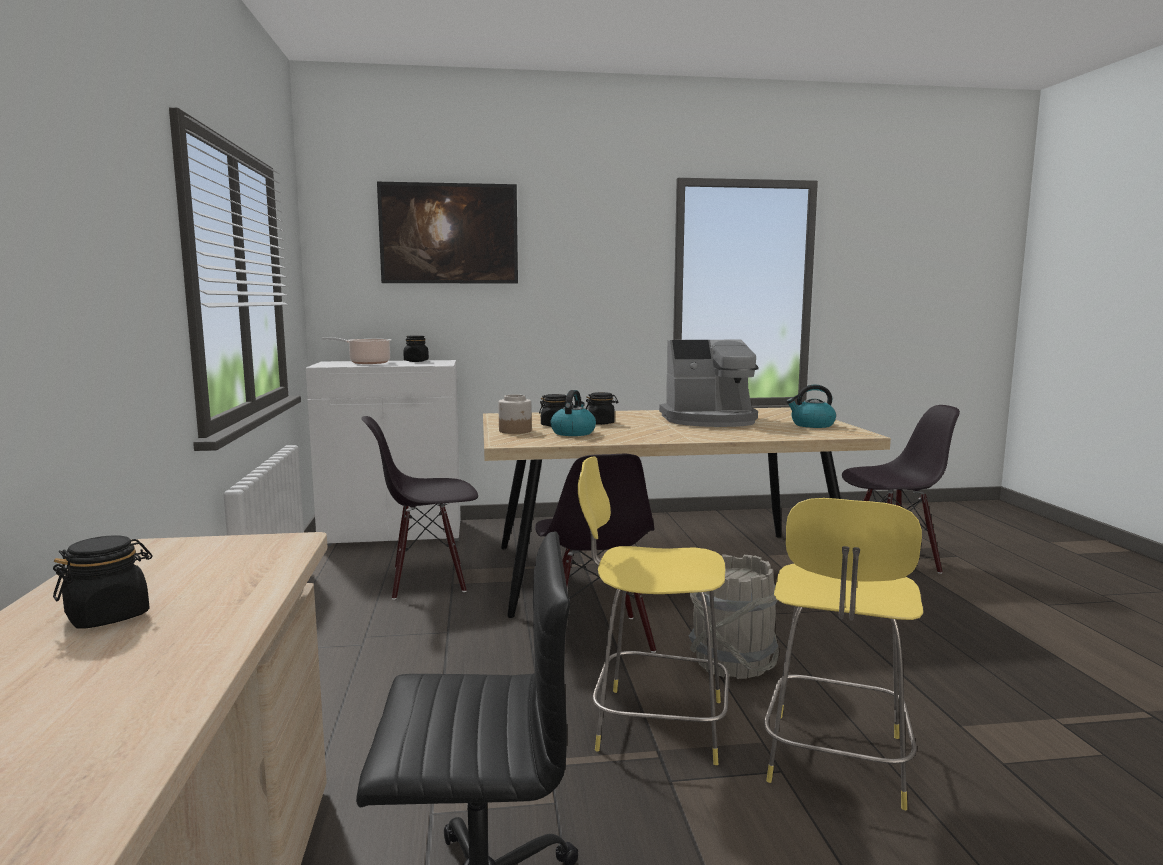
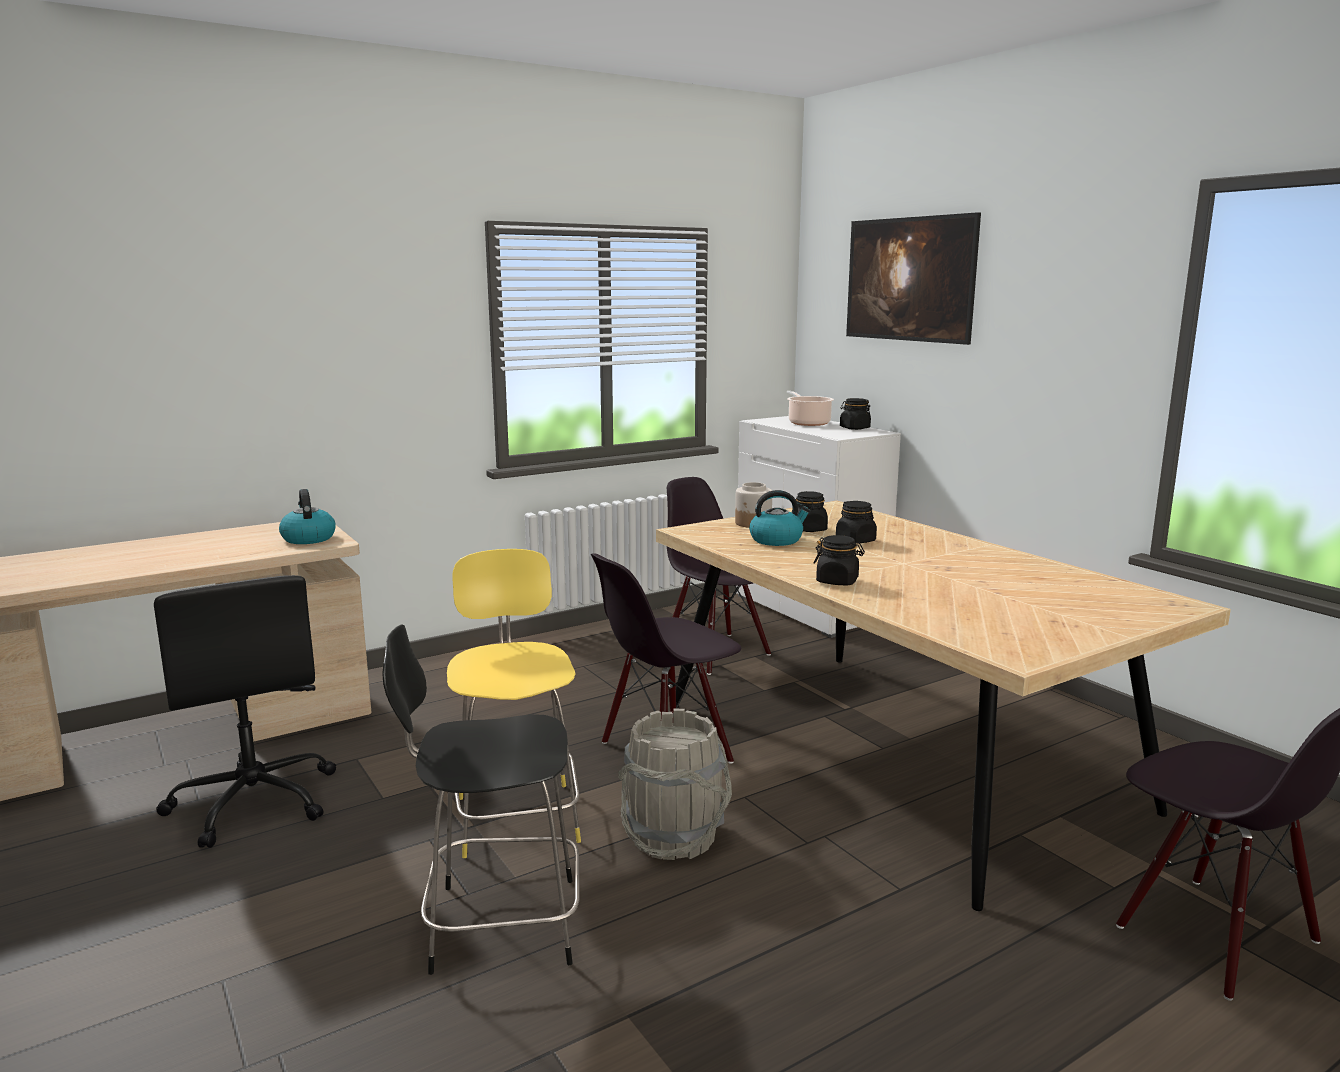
camera: 65 degrees right, 5 degrees up
(108, 616) = (202, 545): black jar -> black jar (837, 581)
(710, 420) = (973, 576): coffee machine -> none
(812, 425) = (1046, 626): kettle -> kettle (308, 538)
(835, 762) = (498, 924): yellow stool -> black stool

